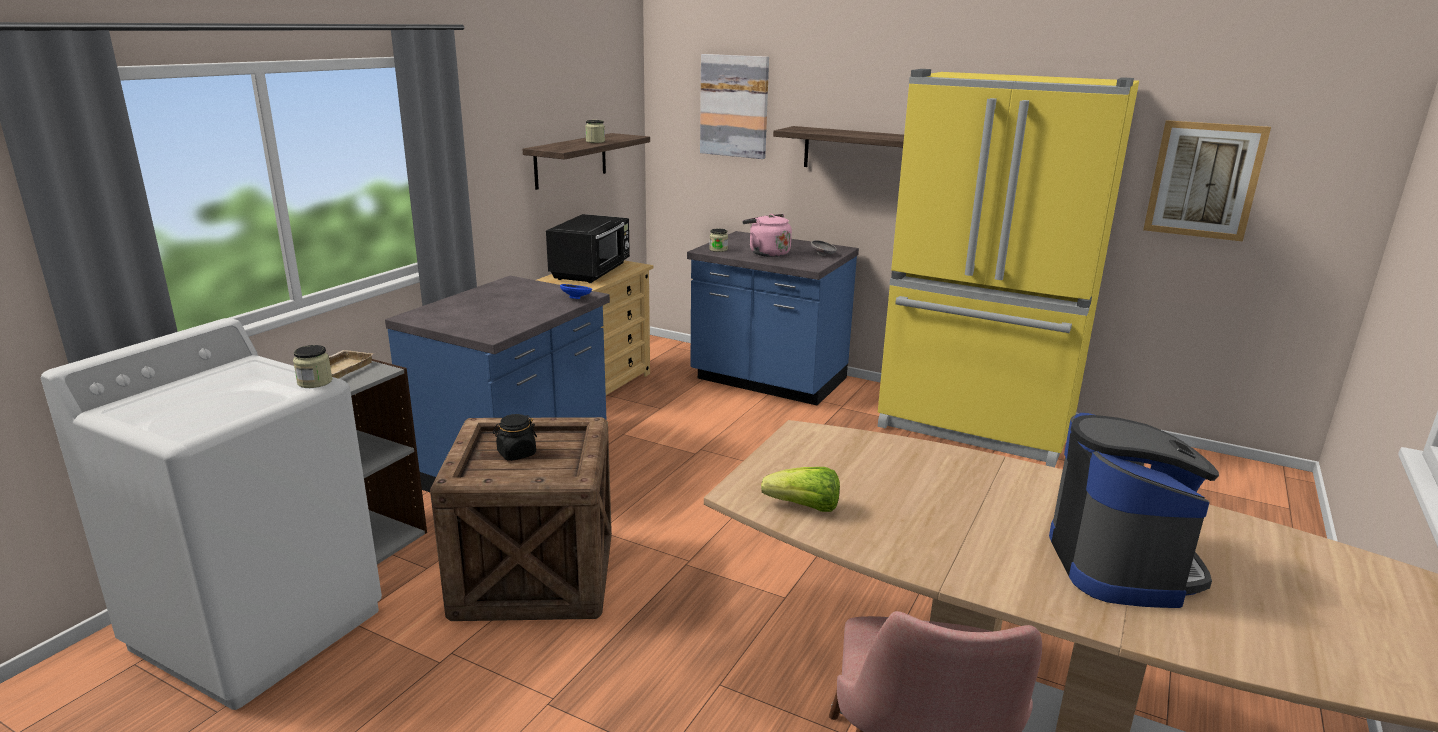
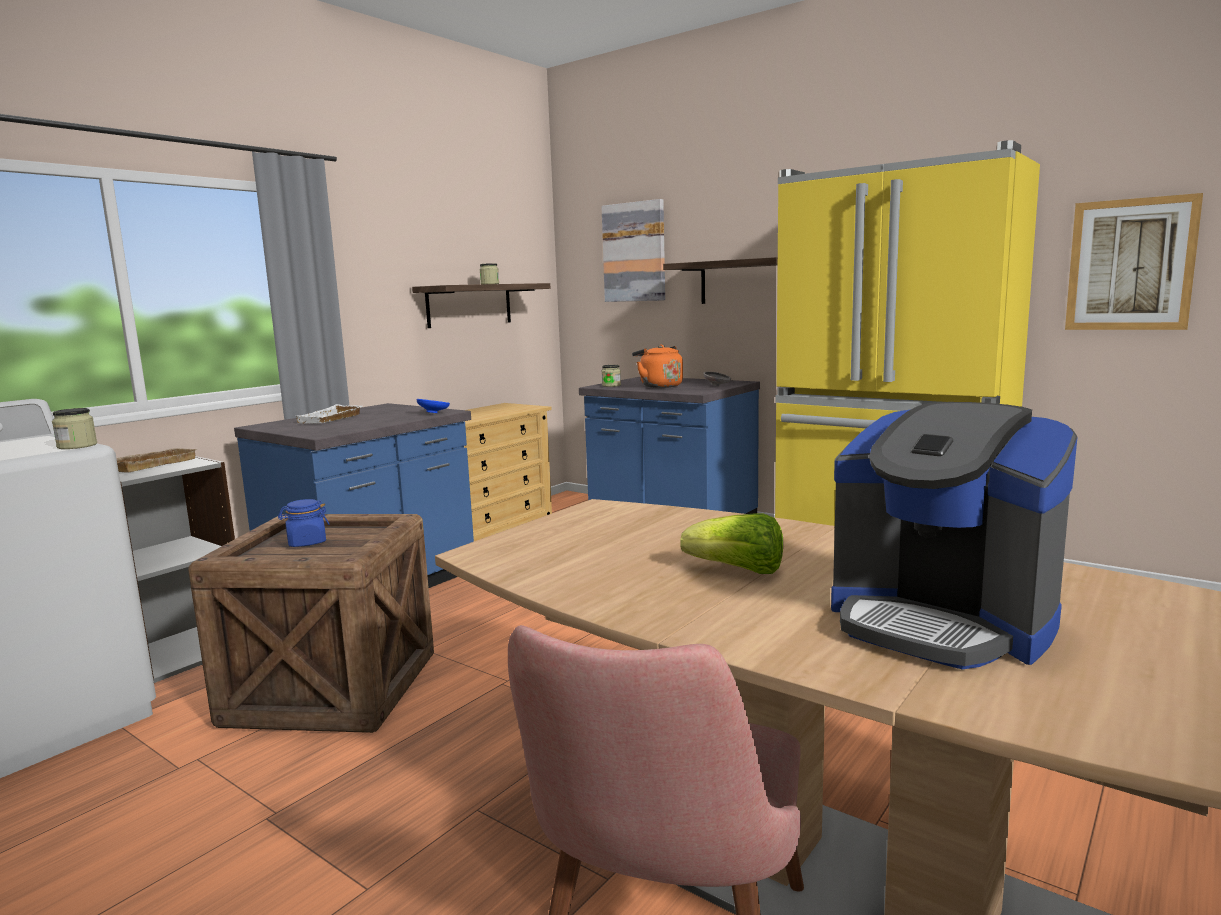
camera: 10 degrees right, 10 degrees down
(477, 307) = (331, 419): none -> white tray
(516, 454) = (306, 543): black jar -> blue jar
(592, 272) = (486, 411): black microwave -> none
(767, 253) = (659, 386): pink kettle -> orange kettle
(804, 507) = (546, 564): lettuce -> lettuce (738, 571)
(1120, 564) = (941, 622): coffee machine -> coffee machine turned 120 degrees clockwise

